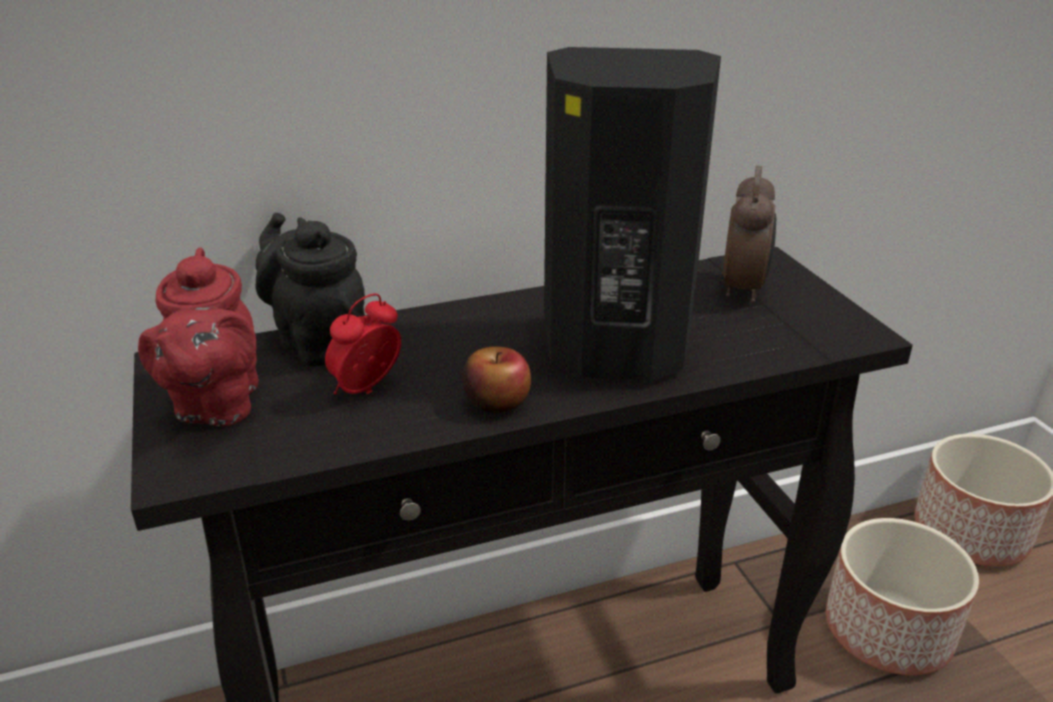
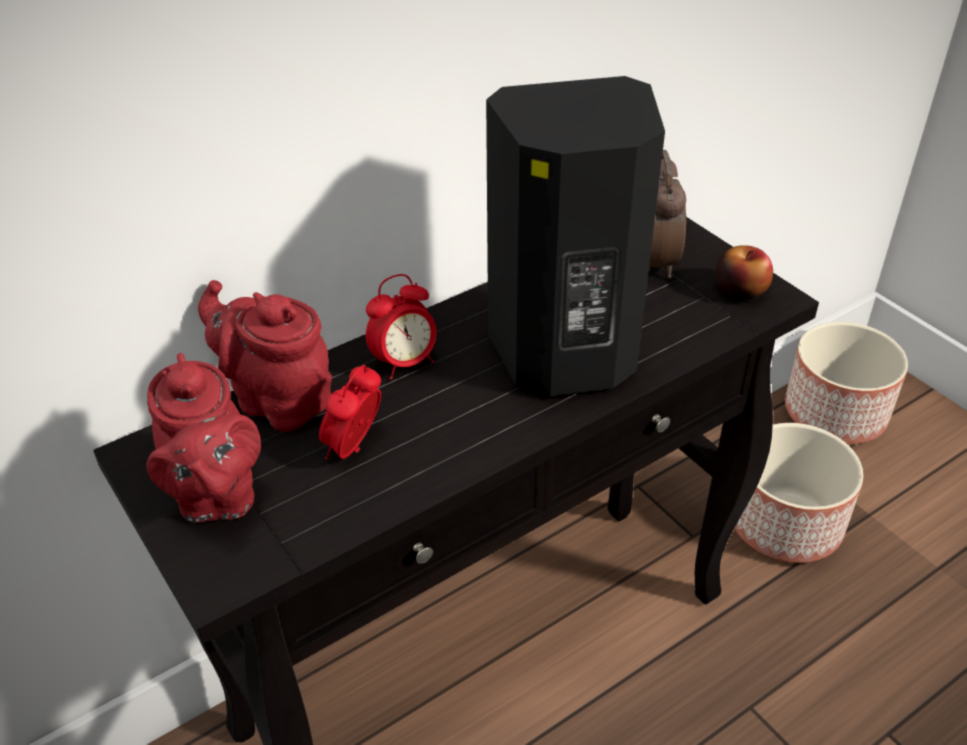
camera: 15 degrees left, 10 degrees up
(318, 341) = (278, 400): black teapot -> red teapot
(453, 331) = (405, 363): none -> alarm clock
(497, 401) = (482, 436): apple -> apple (740, 290)

